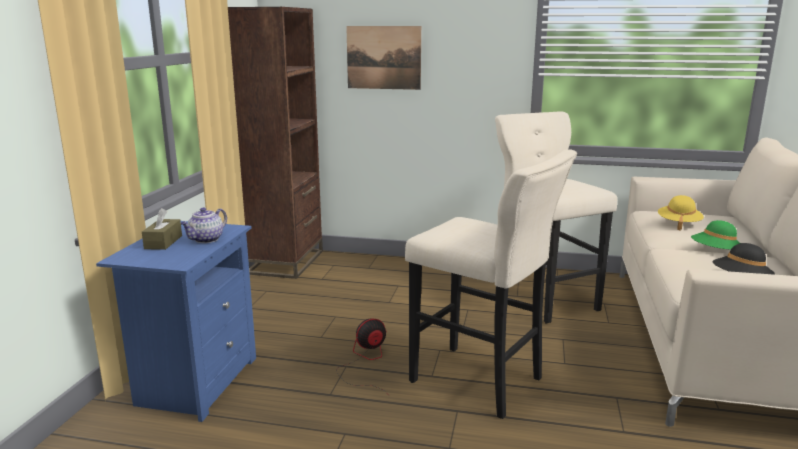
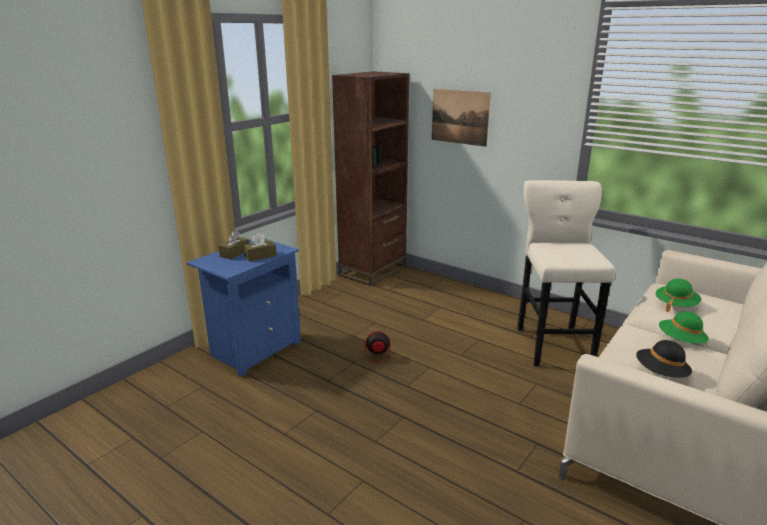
camera: 25 degrees right, 5 degrees up
(206, 240) = (260, 256): teapot -> brown tissue box
(481, 382) = (439, 401): beige stool -> none
(678, 224) = (675, 305): yellow hat -> green hat

